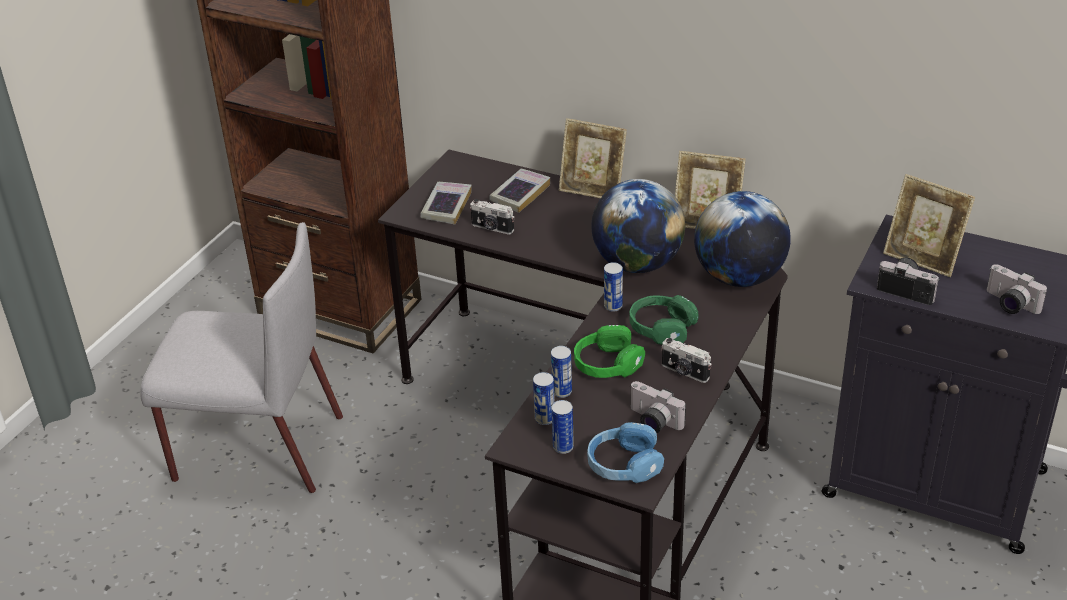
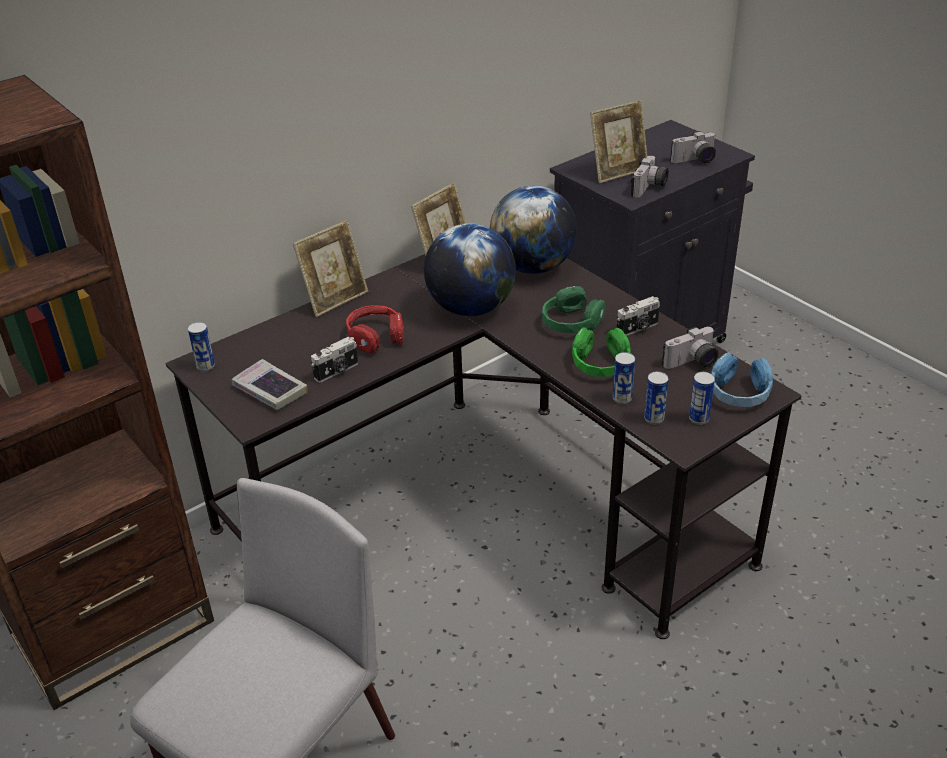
camera: 65 degrees left, 0 degrees up
(520, 194) = (297, 340): book -> none
(554, 229) = (375, 337): none -> red headphones
(613, 306) = (521, 338): can -> can (205, 366)
(908, 289) = (650, 188): camera -> camera turned 150 degrees clockwise

